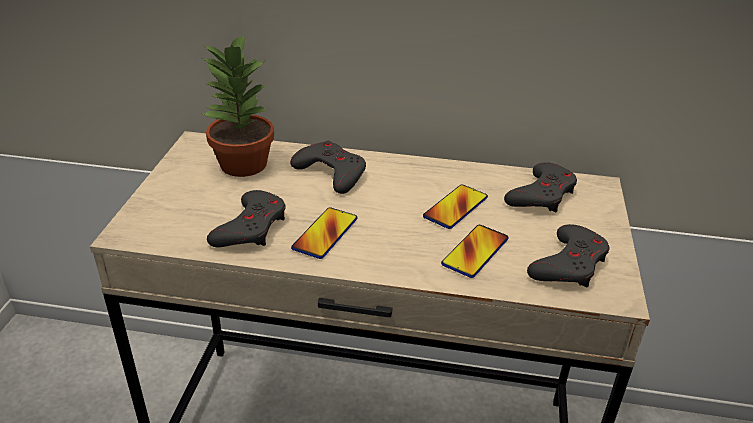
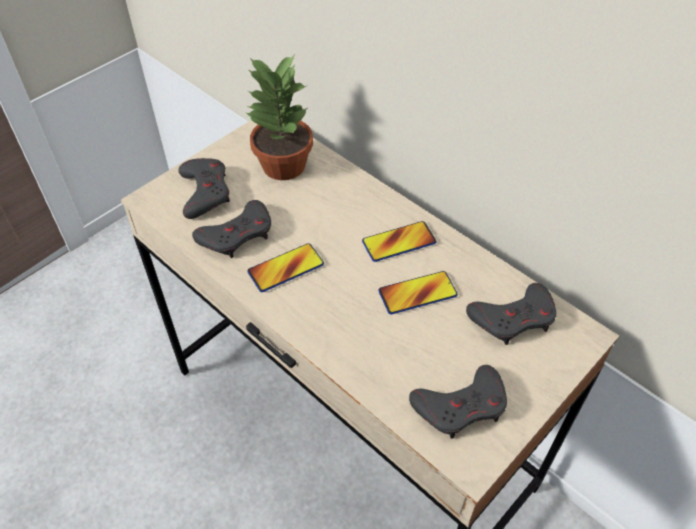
camera: 35 degrees right, 15 degrees up
(331, 172) = (345, 205): grey game controller -> grey game controller (205, 192)
(475, 252) = (389, 349): phone -> phone (399, 242)

